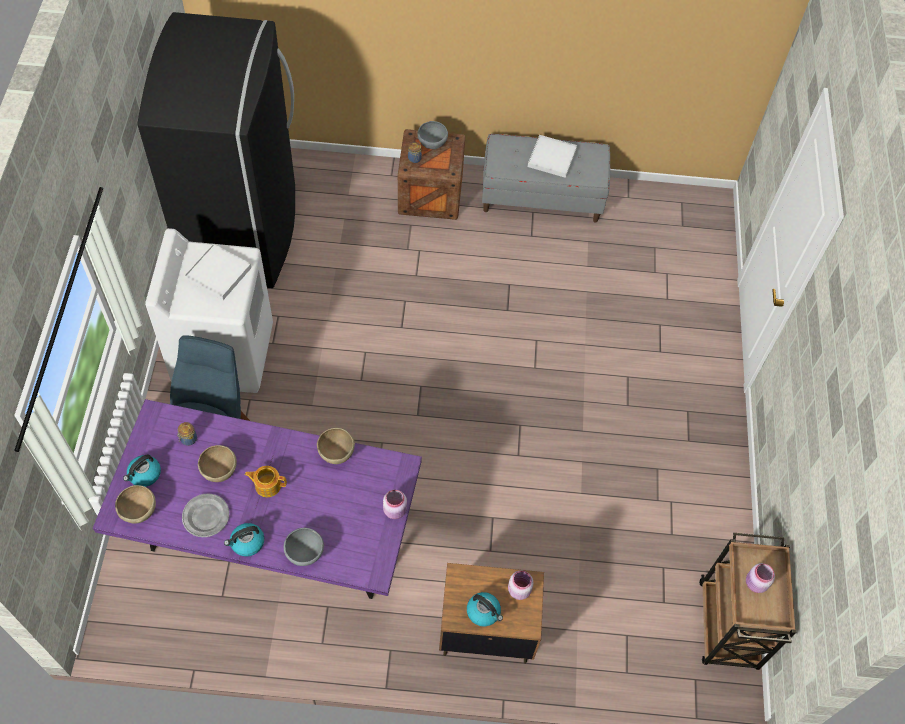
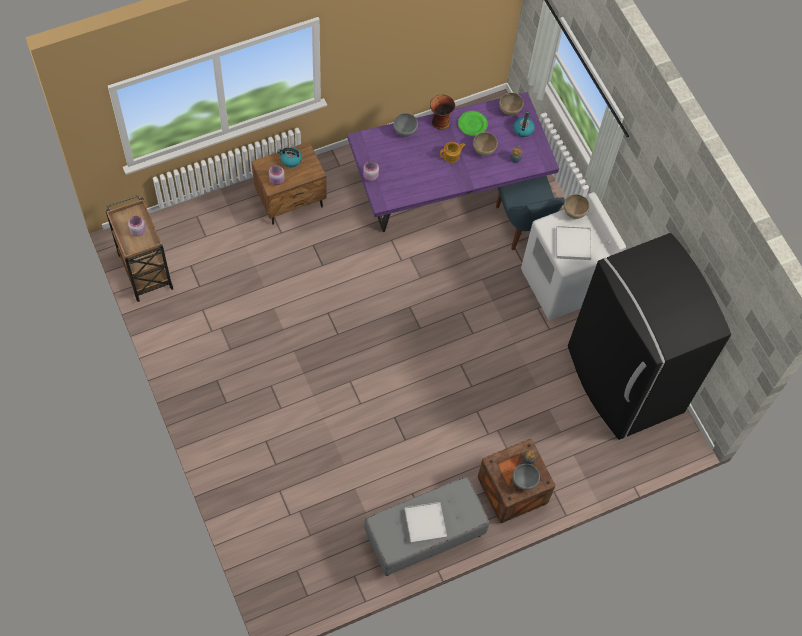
camera: 150 degrees right, 5 degrees up
(206, 516) = (472, 124): grey plate -> green plate
(247, 543) = (440, 122): kettle -> vase
(336, 454) = (425, 191): brown bowl -> brown bowl (574, 212)

